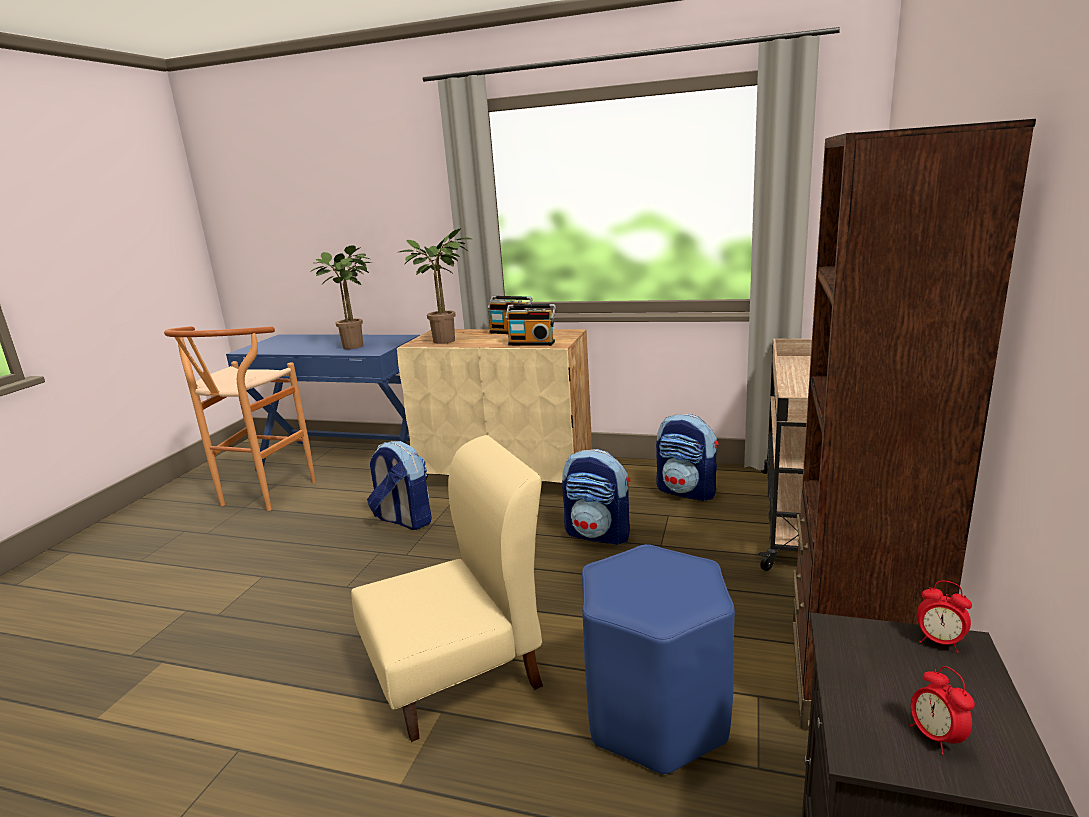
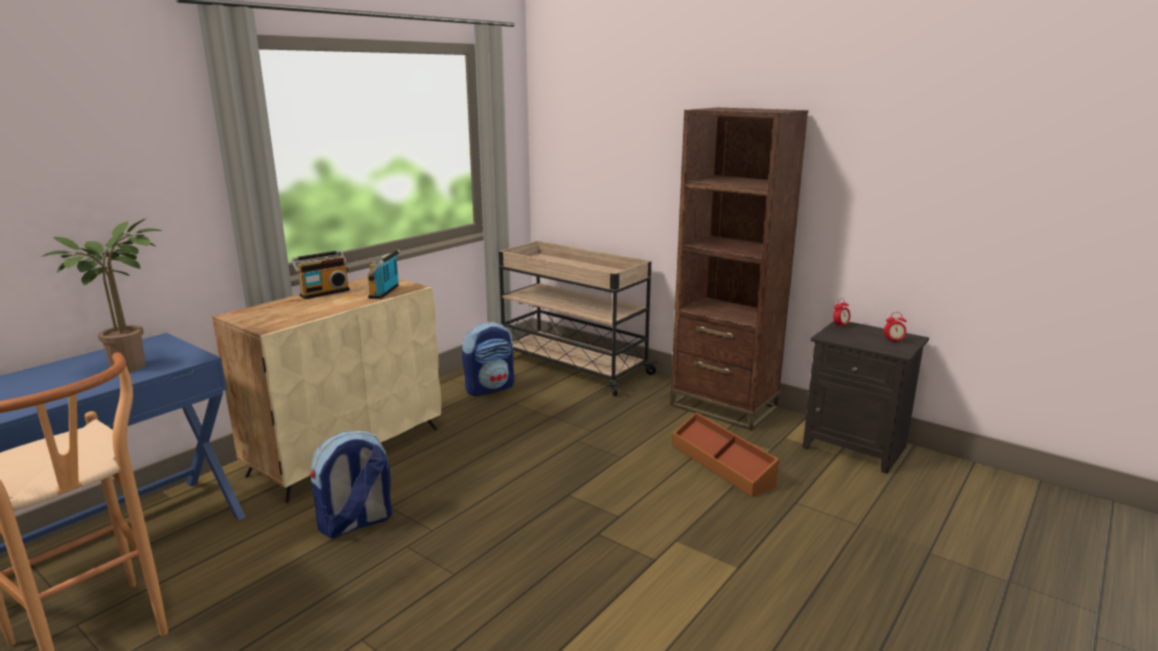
camera: 70 degrees left, 0 degrees up
(447, 340) = (289, 315): potted plant -> none
(458, 675) = (640, 527): beige chair -> none
(532, 343) = (386, 292): radio -> radio turned 150 degrees clockwise
(599, 534) = (509, 434): backpack -> none
(656, 716) = (722, 465): blue stool -> brown storage box

